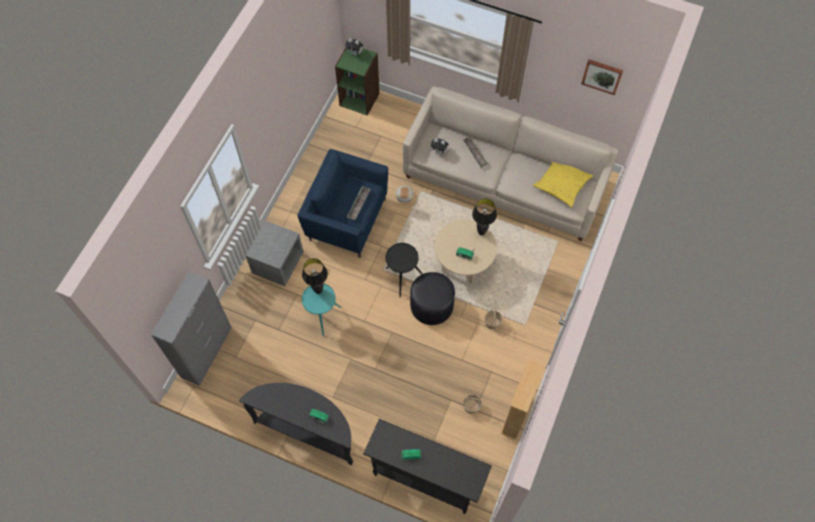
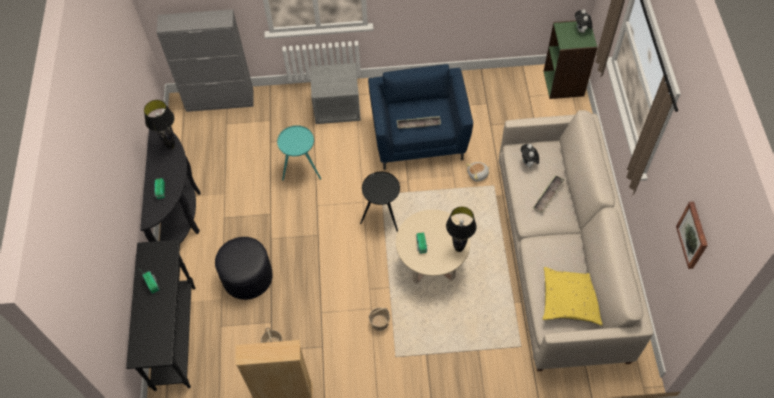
camera: 65 degrees right, 5 degrees down
(318, 291) = (303, 137): black table lamp -> black table lamp (170, 146)
(431, 305) = (367, 256): black ottoman -> black ottoman (247, 277)

